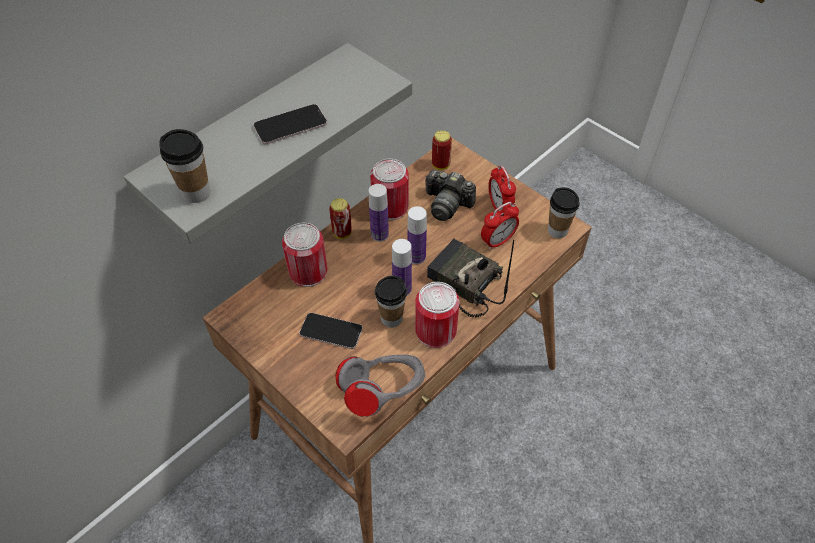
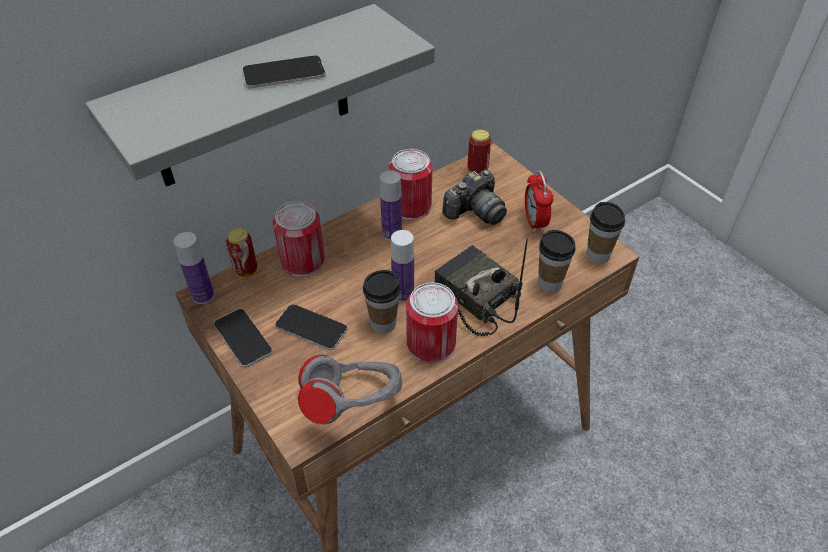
camera: 10 degrees right, 5 degrees down
(196, 193) = (156, 127): cup -> cup (549, 283)
(274, 350) = (243, 338): none -> phone
(342, 233) = (350, 226): can -> can (246, 271)
(416, 257) = (427, 262): bottle -> bottle (203, 296)
(447, 204) = (475, 211): camera -> camera turned 75 degrees counterclockwise
(497, 241) = (525, 257): alarm clock -> none

